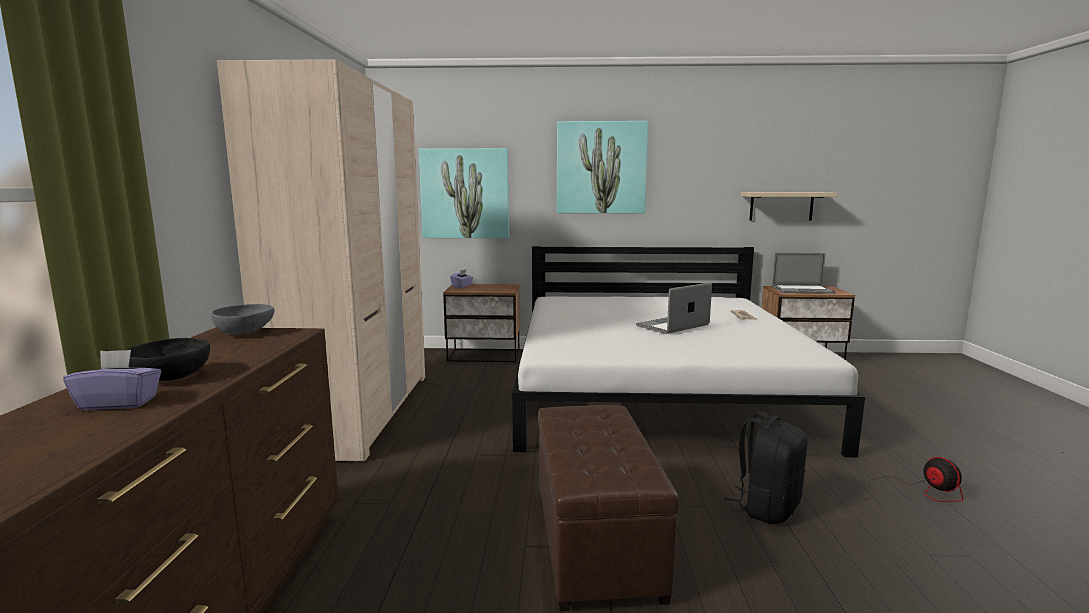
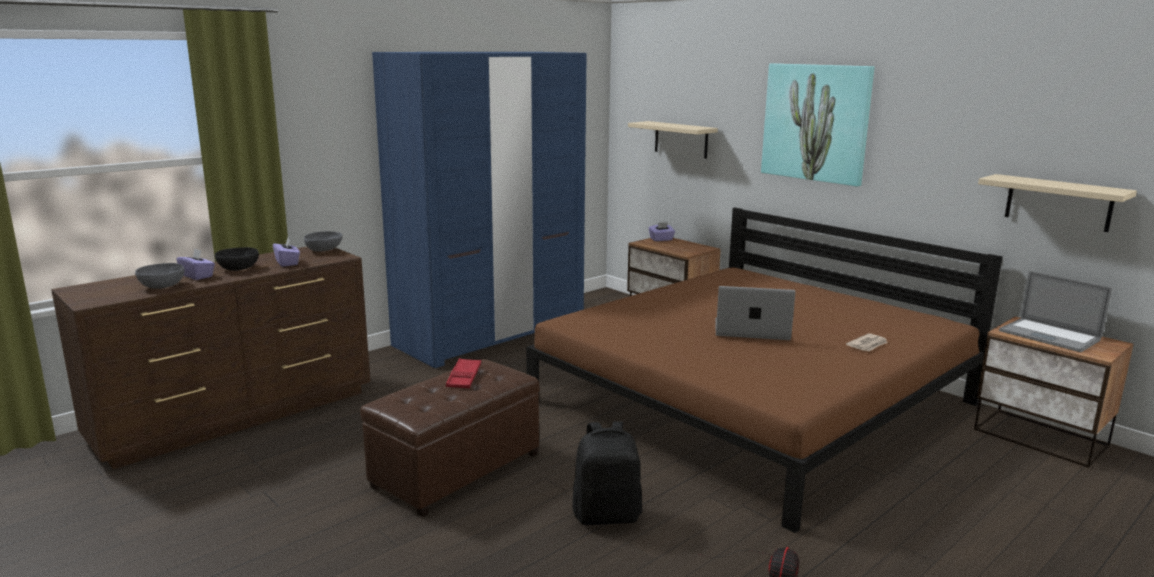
camera: 45 degrees right, 5 degrees up
(86, 435) = (162, 286): none -> grey bowl
(236, 353) = (287, 263): none -> purple tissue box
(357, 412) = (491, 334): beige wardrobe -> blue wardrobe
(465, 193) = (681, 139): picture -> beige shelf
(581, 427) = (464, 377): none -> red tray
(656, 390) = (753, 402): white bed -> brown bed

